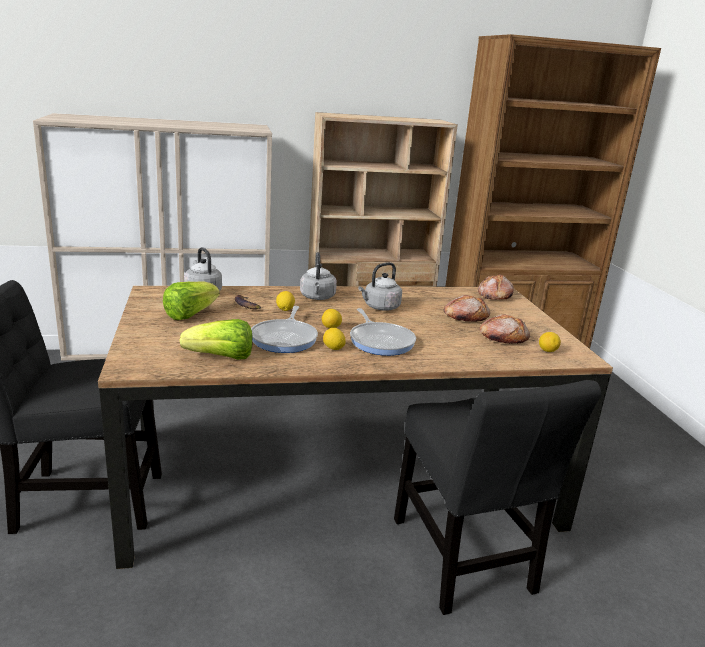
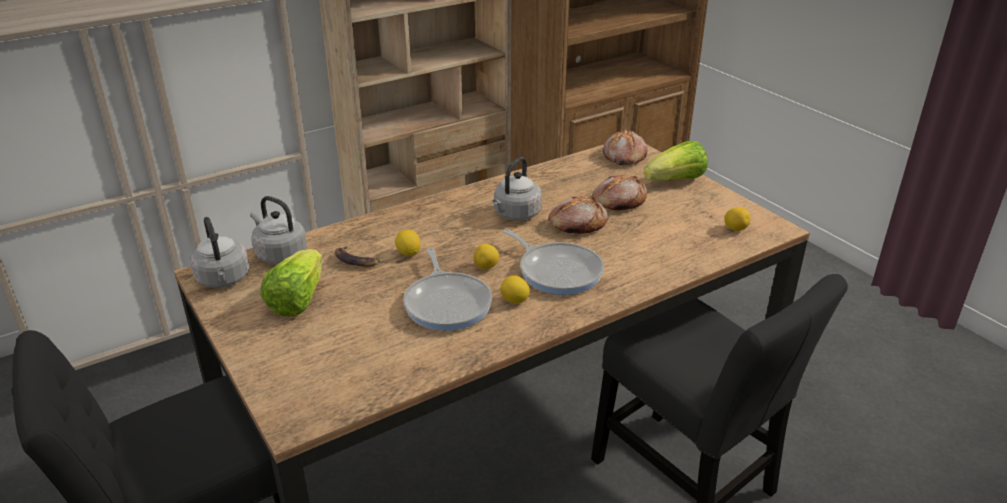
camera: 20 degrees left, 10 degrees up
(221, 358) = (398, 361): lettuce -> lettuce (676, 181)
(317, 297) = (431, 220): grey kettle -> grey kettle (224, 280)
(502, 337) = (678, 223): bread -> bread (577, 224)

